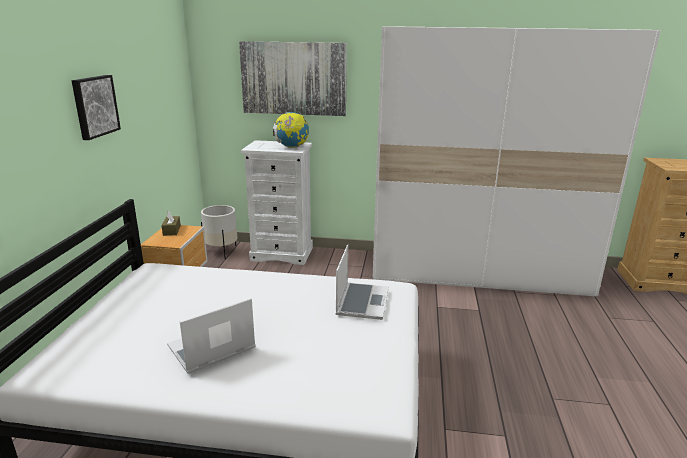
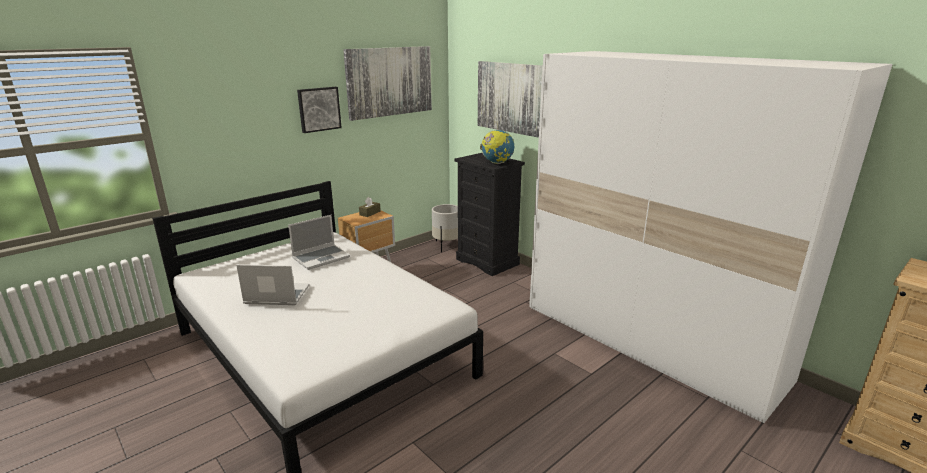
camera: 40 degrees right, 0 degrees up
(149, 67) = (390, 81): none -> picture
(282, 254) = (487, 262): white dresser -> black dresser
(361, 302) = (407, 305): laptop -> laptop (321, 258)

